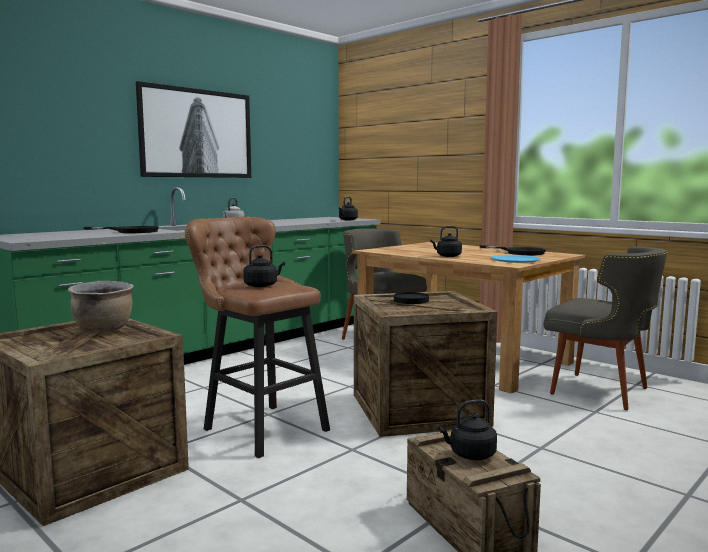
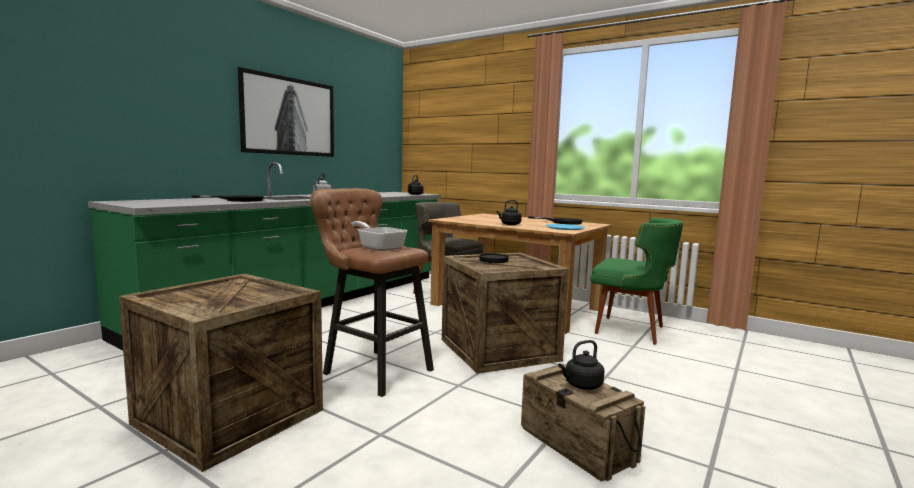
camera: 10 degrees left, 0 degrees up
(104, 330) = (243, 288): brown cooking pot -> none
(262, 285) = (379, 247): black kettle -> frying pan
(598, 391) = (628, 330): grey chair -> green chair

